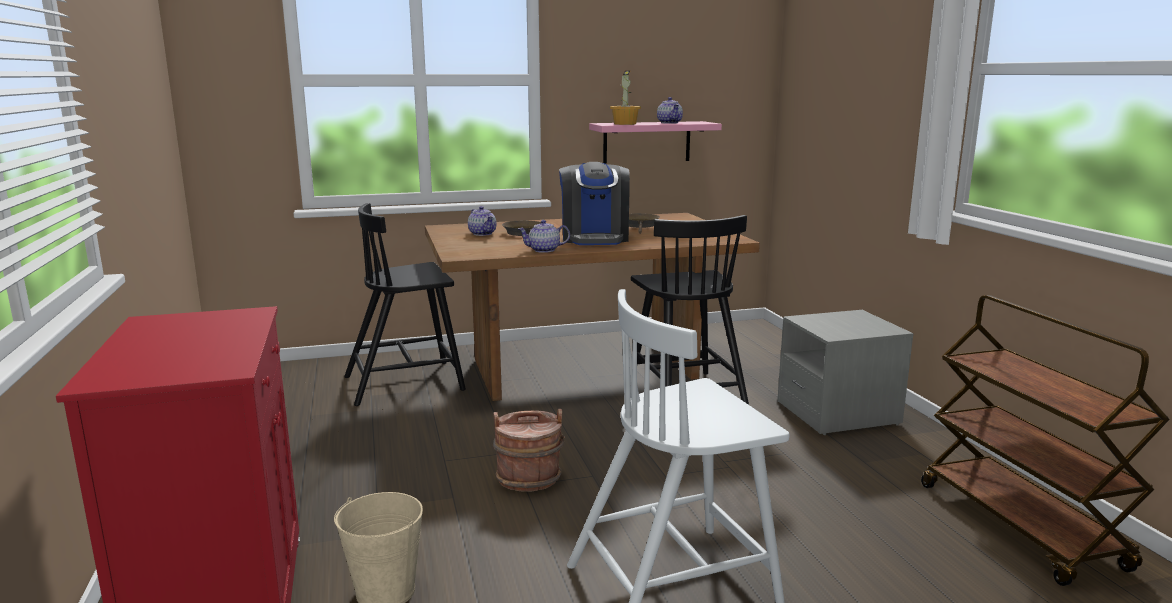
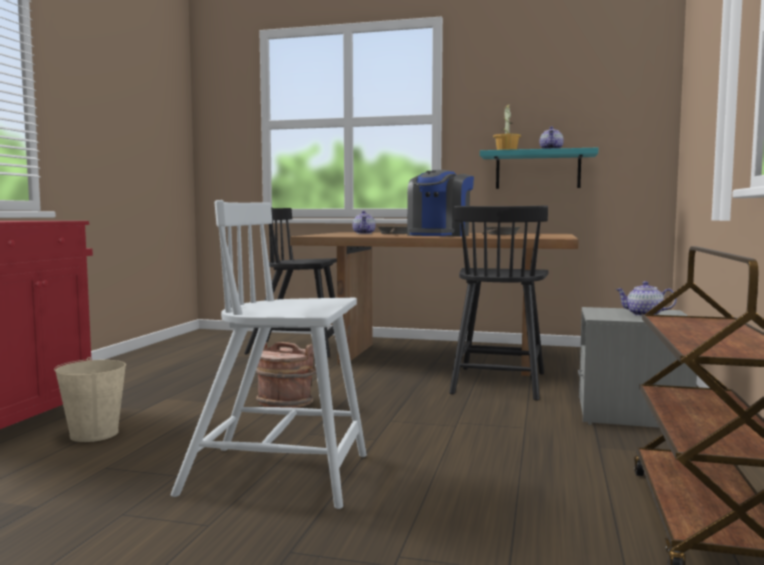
camera: 30 degrees right, 10 degrees down
(544, 250) = (378, 236): teapot -> teapot (644, 314)
(647, 142) = (537, 170): pink shelf -> turquoise shelf

